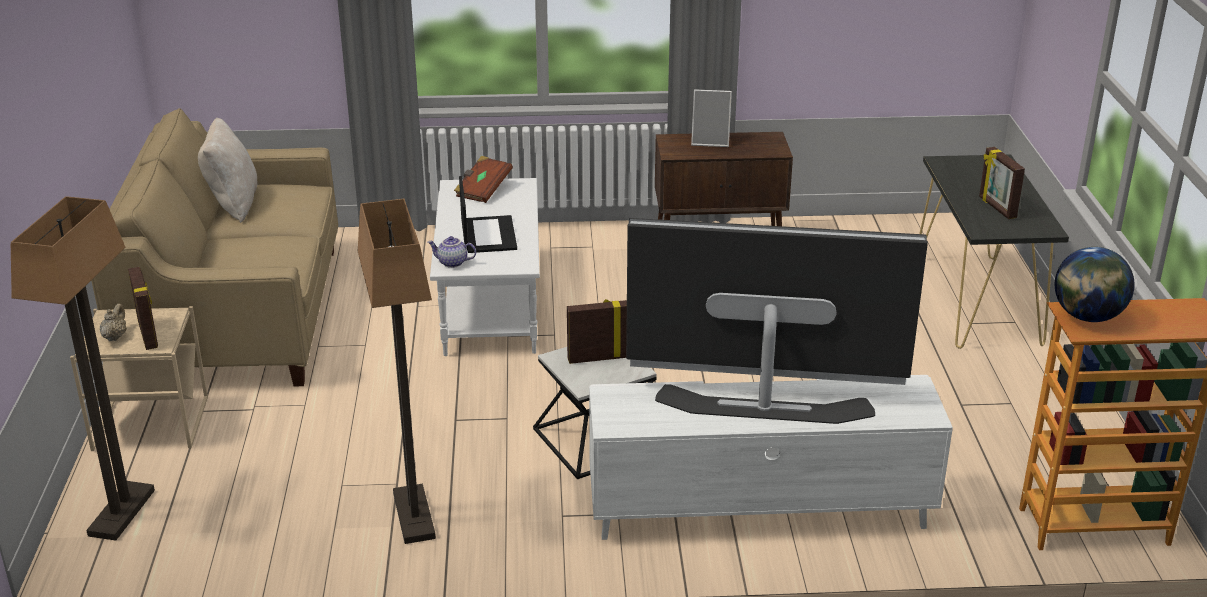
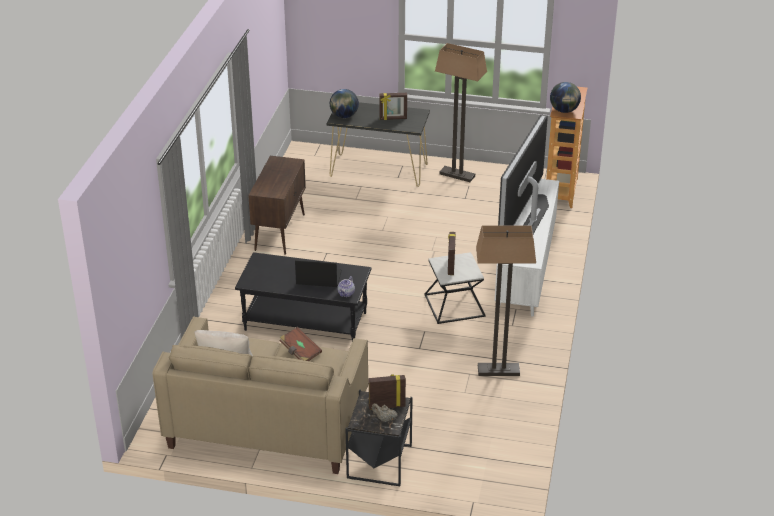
camera: 75 degrees left, 5 degrees up
(121, 512) = (463, 473): floor lamp -> floor lamp (456, 175)
(150, 423) = (379, 462): beige side table -> black side table
(483, 190) = (259, 273): brown book -> brown book (300, 352)
(489, 305) = (305, 322): white coffee table -> black coffee table
(710, 141) = (269, 179): picture frame -> none
(960, 166) = (344, 116): none -> globe

